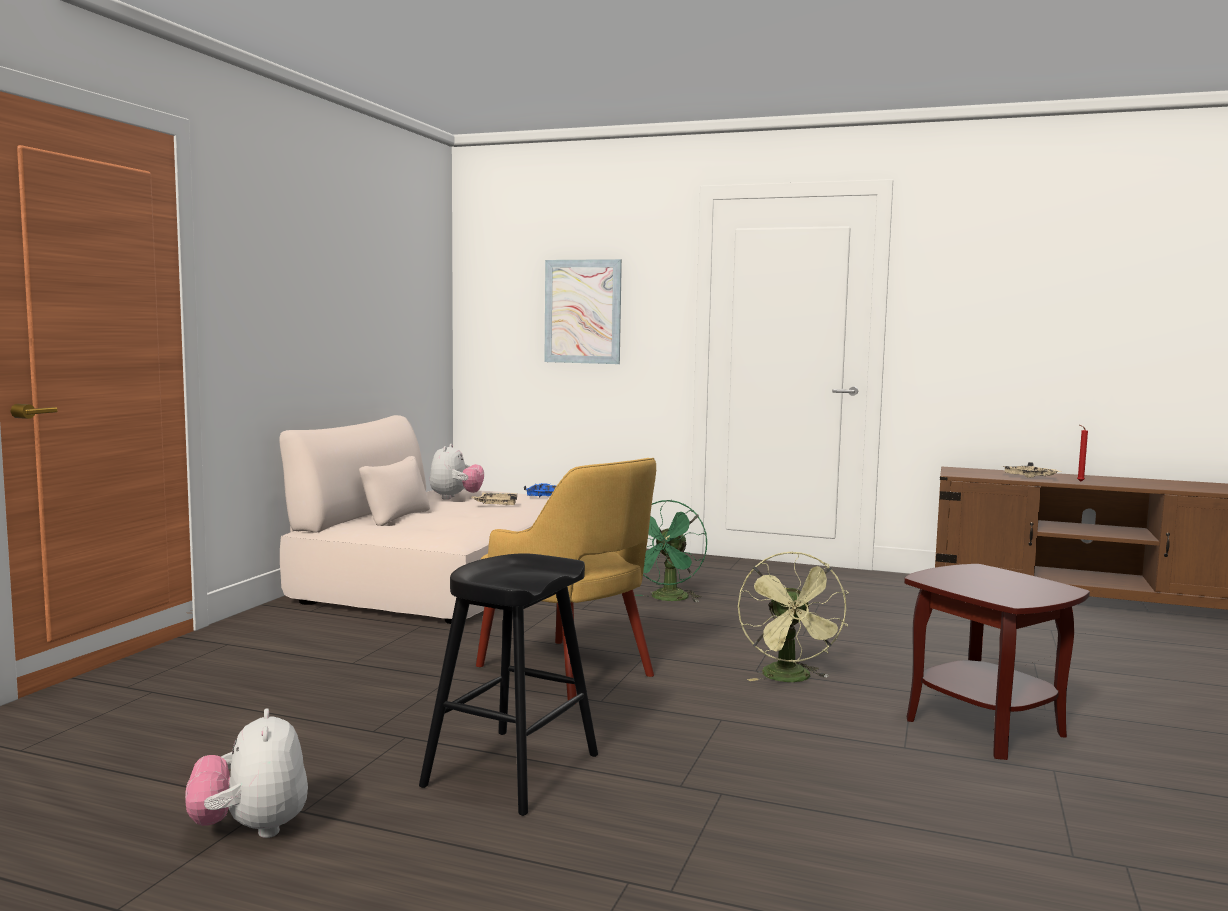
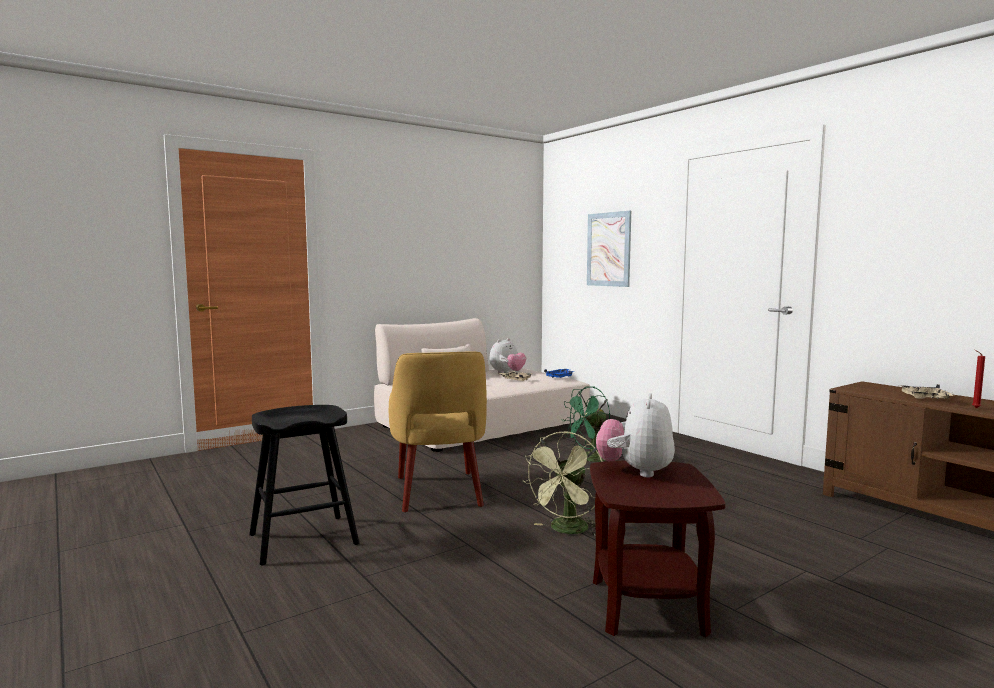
camera: 35 degrees right, 0 degrees up
(251, 829) = (156, 533): plush toy -> plush toy (635, 471)

